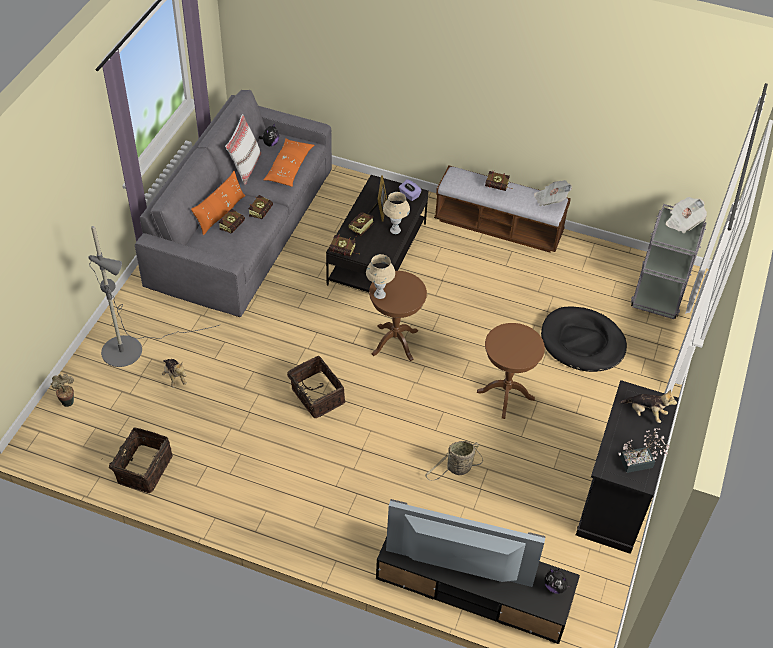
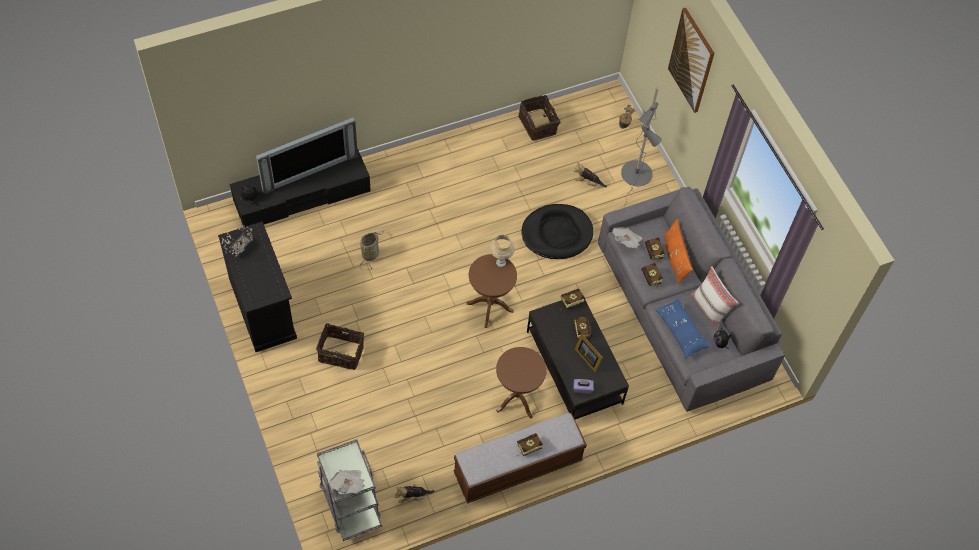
camera: 135 degrees right, 10 degrees up
(42, 195) = (691, 60): none -> picture
(289, 168) = (680, 331): orange pillow -> blue pillow
(316, 396) = (496, 234): basket -> basket (341, 352)
(395, 230) = (558, 348): beige table lamp -> none
(505, 395) = (385, 325): brown side table -> brown side table (517, 399)
(550, 200) = (479, 468): newspaper -> newspaper (626, 241)
(582, 342) = (370, 408): black dog bed -> black dog bed (557, 233)
(645, 413) = (259, 285): plush toy -> plush toy (413, 496)

